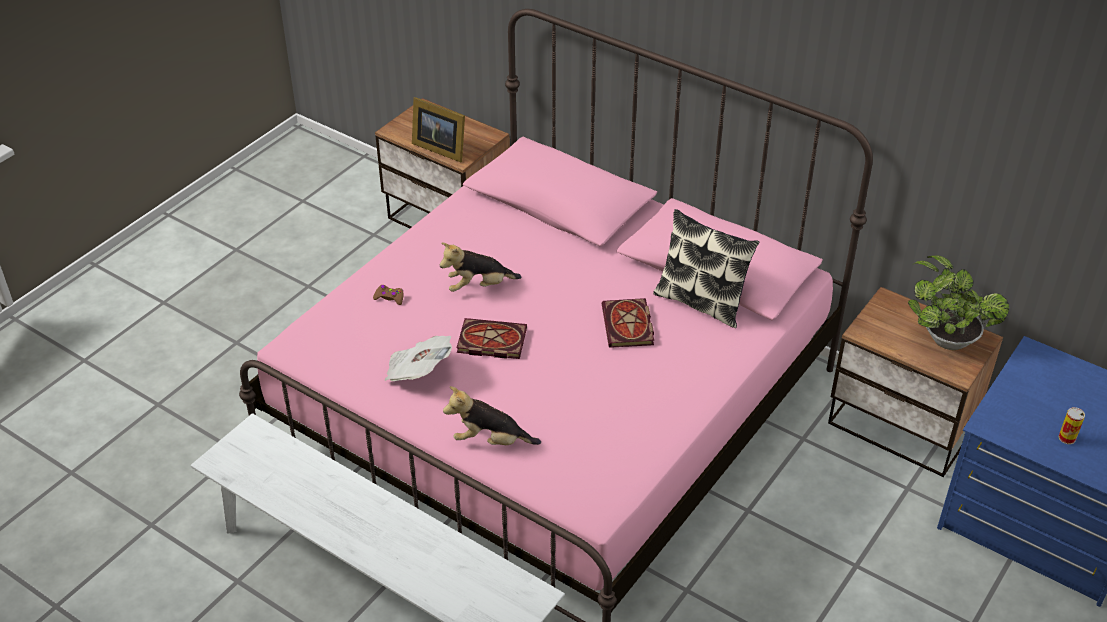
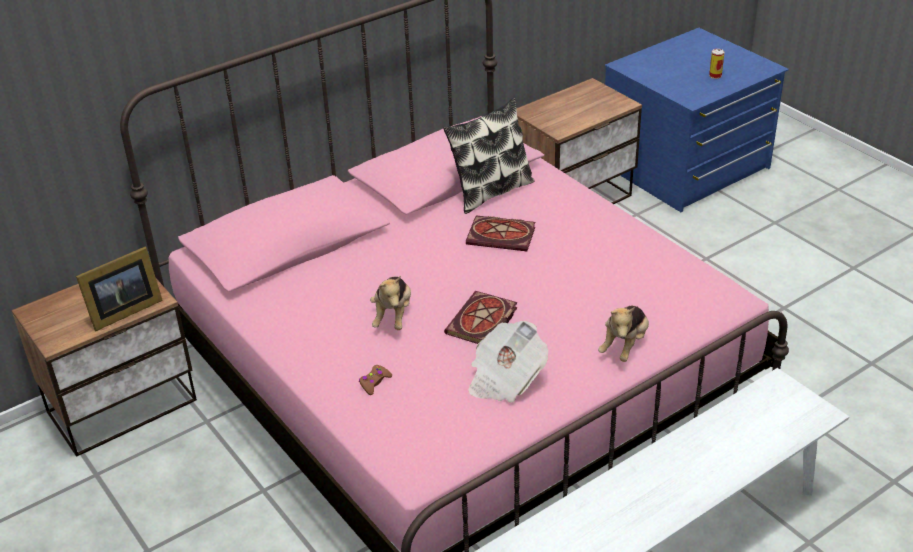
camera: 70 degrees left, 5 degrees down
(945, 338) = (583, 99): potted plant -> none

